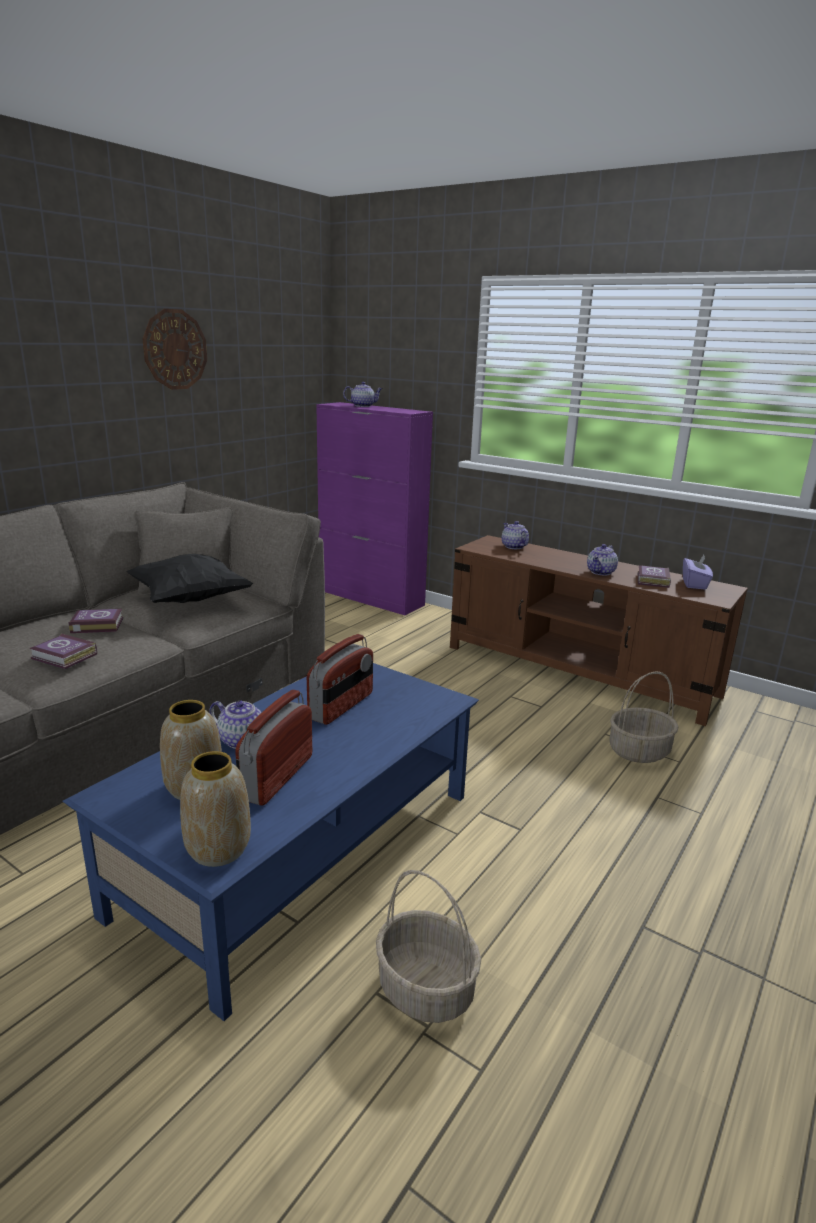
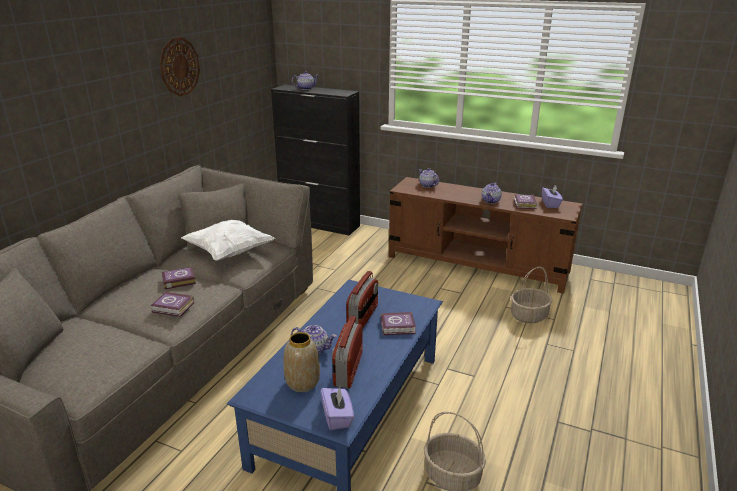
camera: 10 degrees left, 5 degrees up
(190, 599) = (229, 252): black pillow -> white pillow
(217, 849) = (337, 417): vase -> purple tissue box
(371, 598) = (320, 224): purple cabinet -> black cabinet
(390, 726) = (399, 327): none -> book

